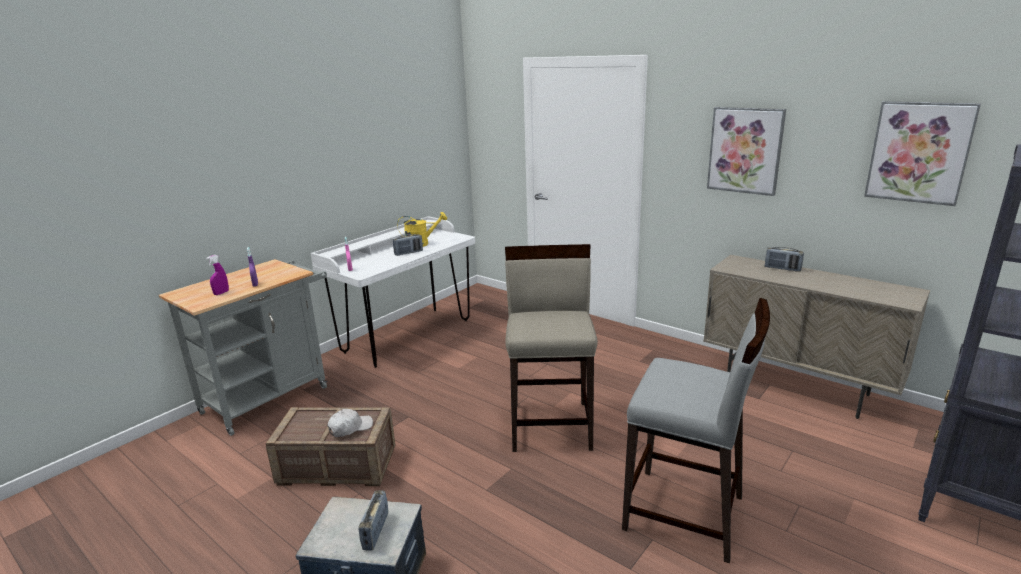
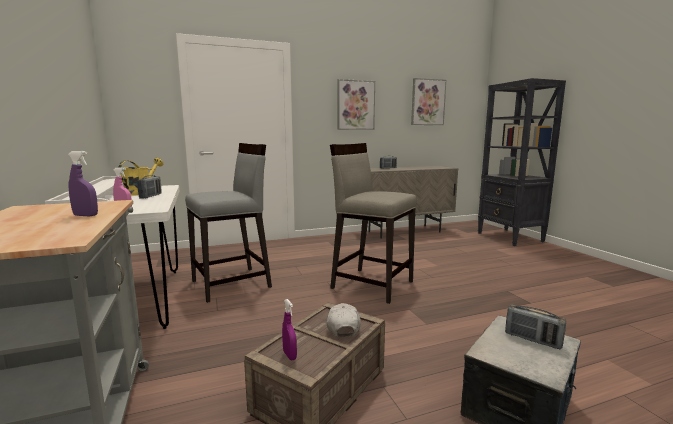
camera: 60 degrees left, 10 degrees down
(221, 293) = (53, 229): purple spray bottle -> purple spray bottle (289, 355)
(685, 514) = (489, 278): grey stool -> grey stool (232, 284)

